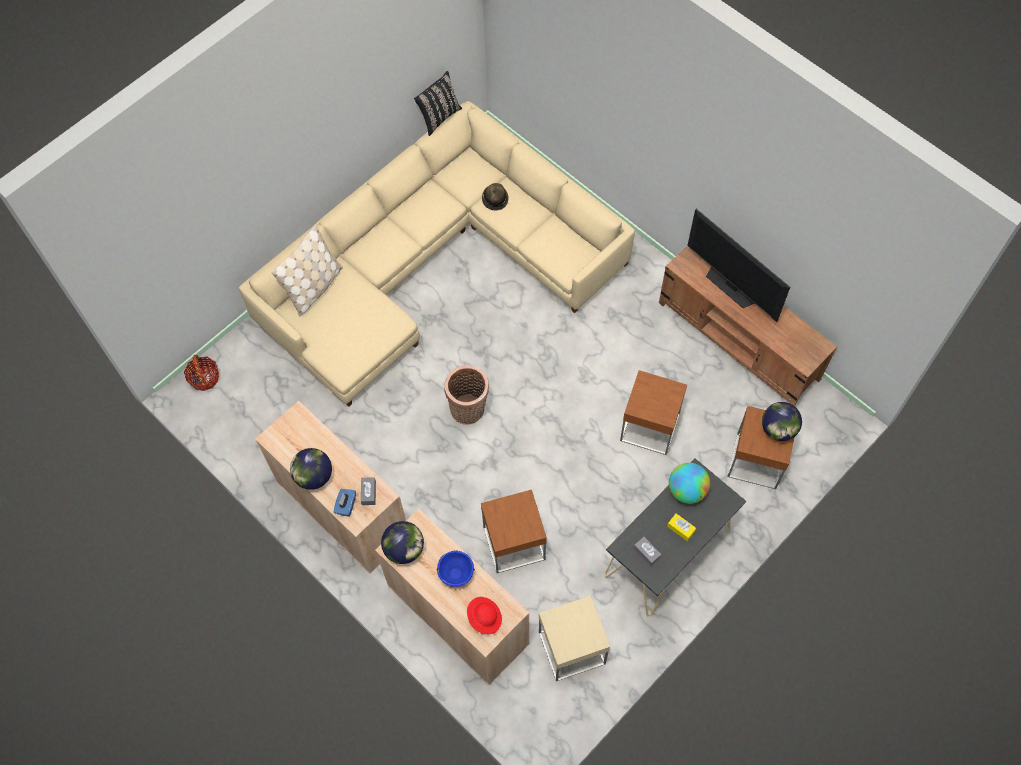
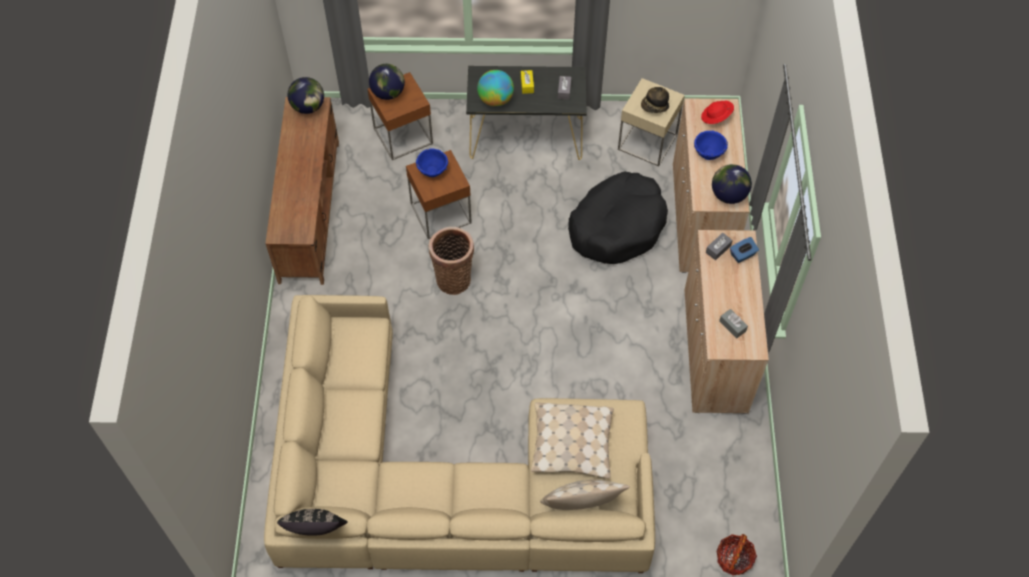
camera: 135 degrees left, 5 degrees down
(302, 440) = (732, 326): none -> grey tissue box
(314, 476) = (747, 293): globe -> globe (308, 107)
(358, 316) = (572, 445): none -> beige pillow
(469, 411) = (550, 336): basket -> basket (453, 277)
(495, 199) = (352, 440): hat -> hat (654, 107)
(514, 543) = (617, 226): brown side table -> black dog bed
(663, 399) = (433, 171): none -> blue bowl
(731, 286) = (291, 189): television -> none

